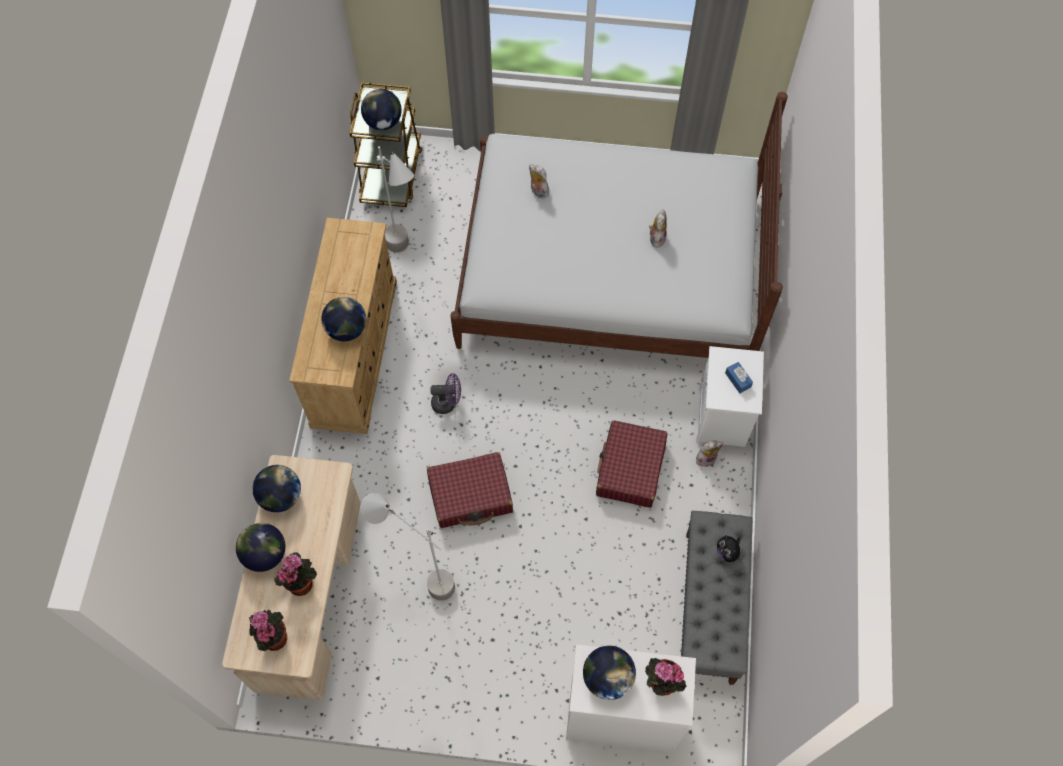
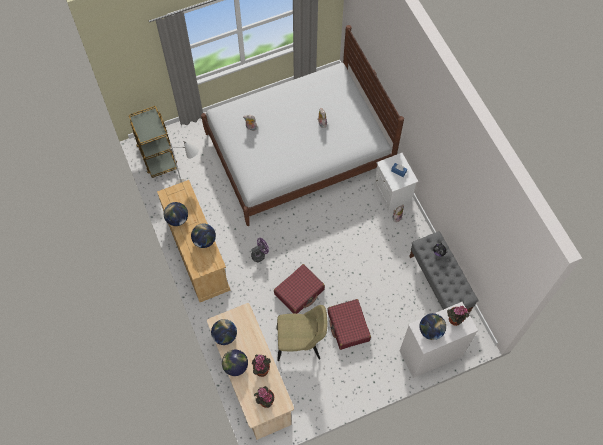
camera: 30 degrees left, 0 degrees up
(383, 122) = (153, 130): globe -> globe (177, 219)
(420, 579) = (301, 344): grey floor lamp -> beige chair
(630, 469) = (366, 240): red suitcase -> red suitcase (348, 327)

